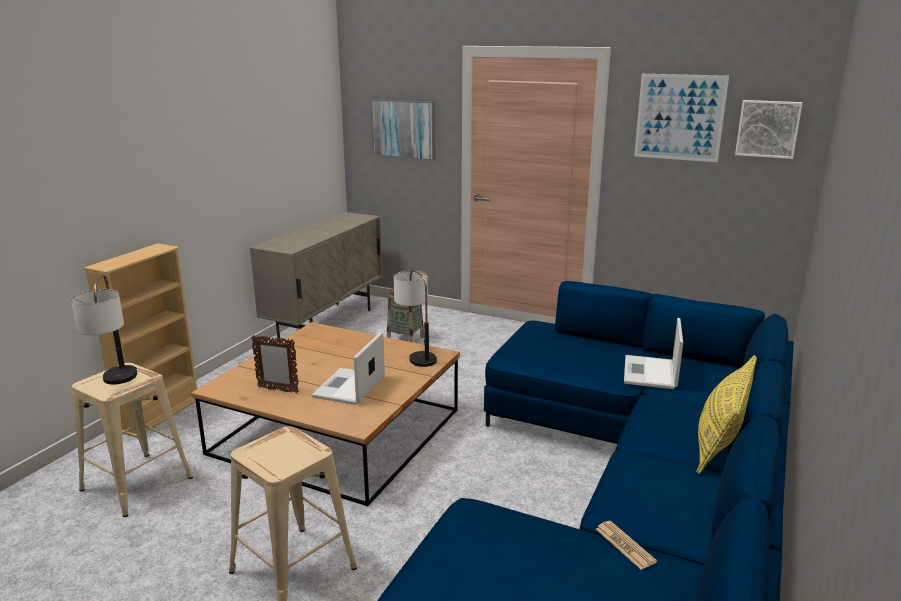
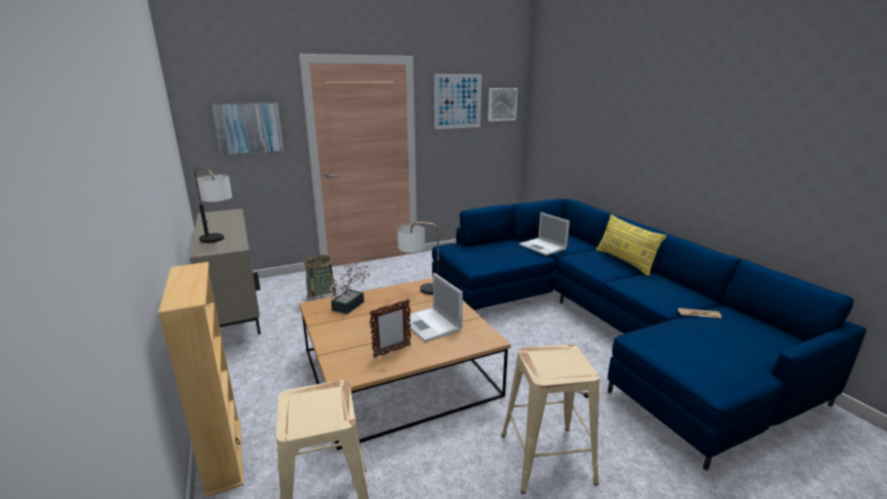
camera: 50 degrees left, 0 degrees up
(116, 384) = (324, 410): table lamp -> table lamp (219, 241)
(337, 340) = (351, 304): none -> potted plant

